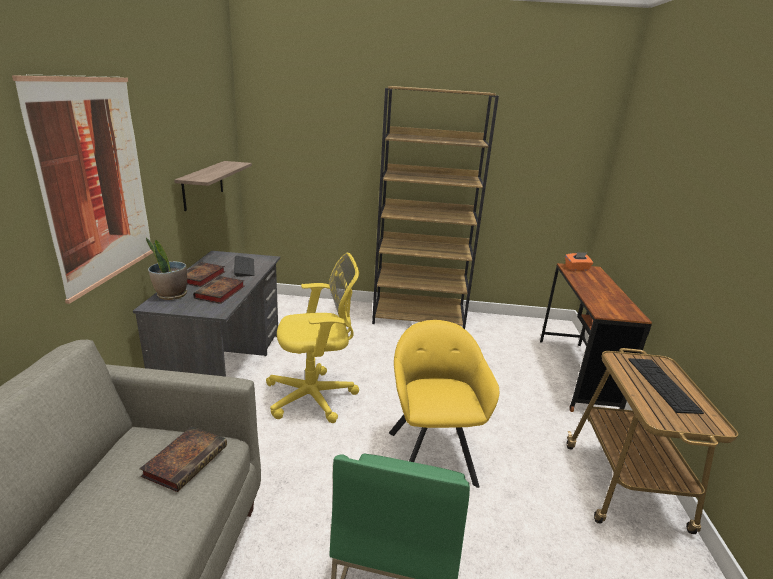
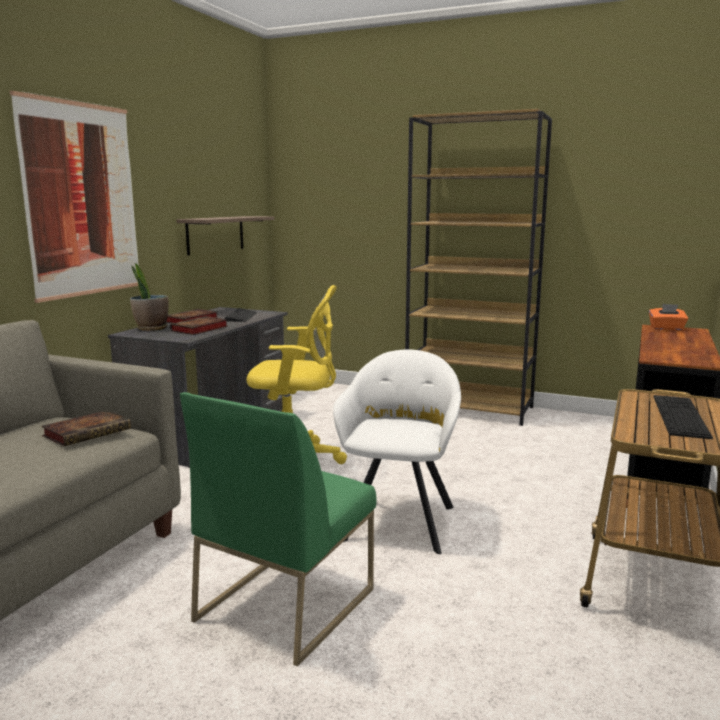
camera: 20 degrees right, 10 degrees down
(431, 453) = (400, 519): yellow armchair -> white armchair

